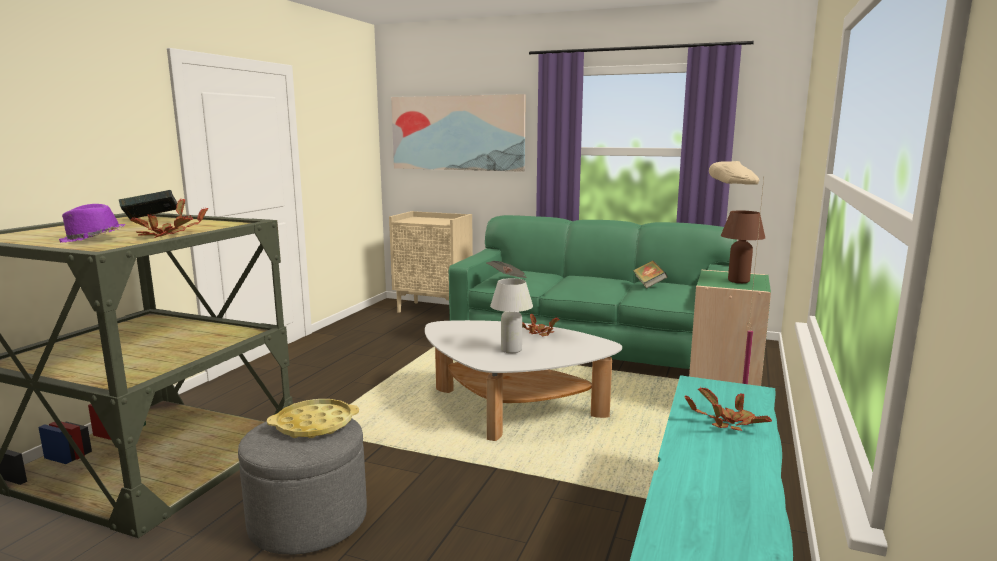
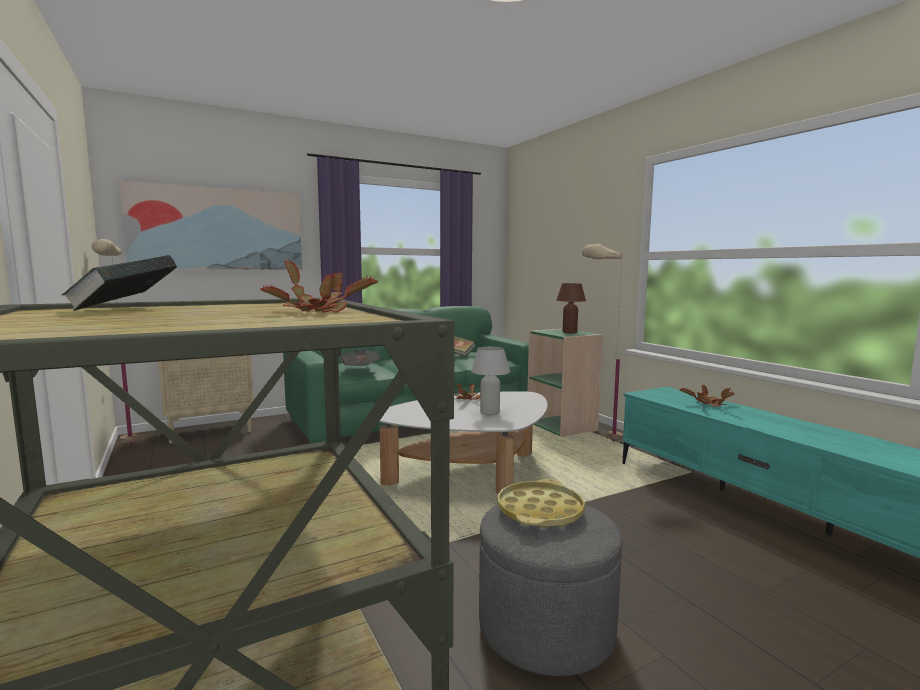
camera: 50 degrees left, 5 degrees down
(93, 239) = (251, 321): purple hat -> none
(372, 310) = (128, 449): none -> beige floor lamp

